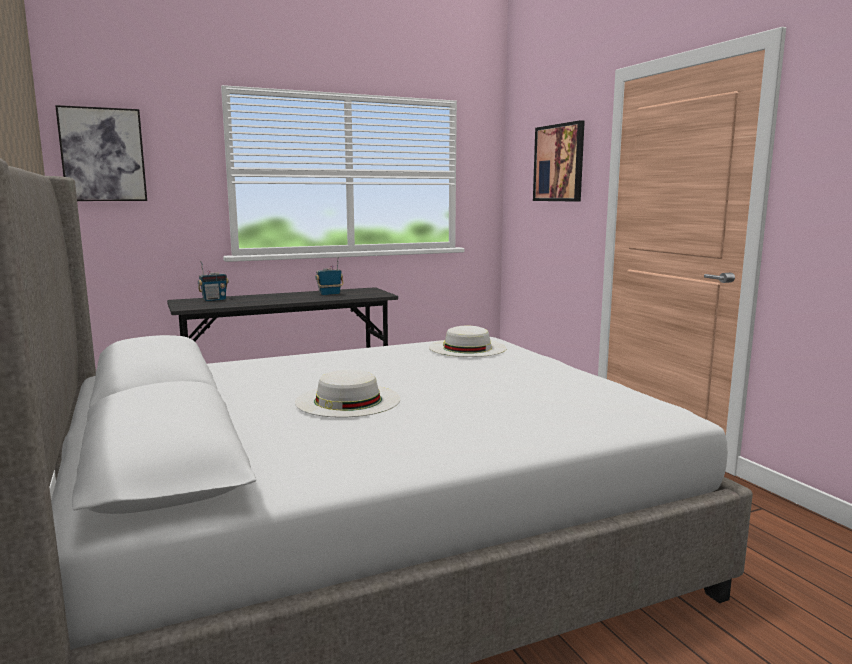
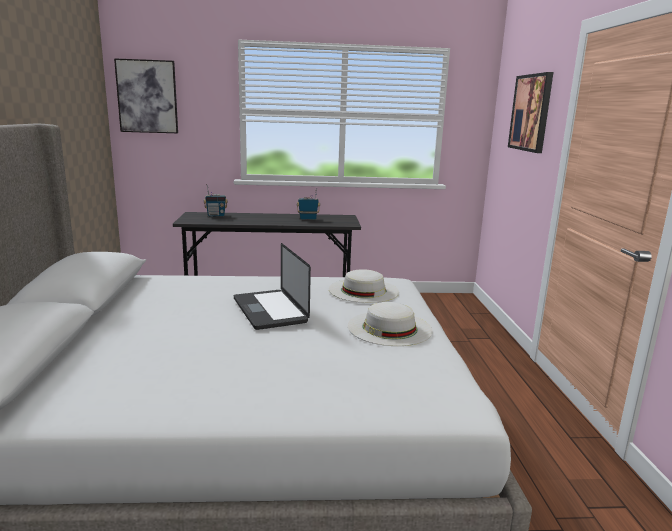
camera: 20 degrees right, 5 degrees up
(348, 400) = (195, 333): white hat -> white hat (389, 328)
(397, 373) = (269, 310): none -> laptop

